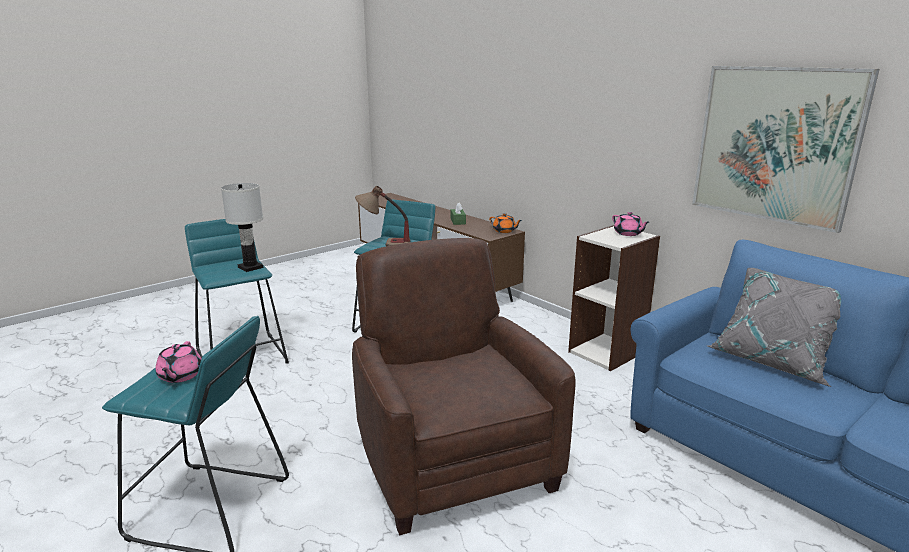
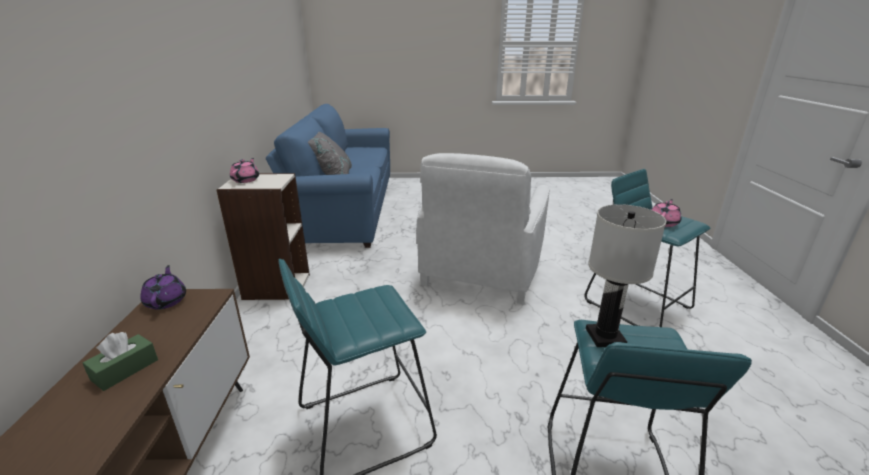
camera: 140 degrees left, 5 degrees up
(384, 244) = (375, 317): table lamp -> none
(453, 461) = (481, 272): brown armchair -> white armchair
(504, 231) = (166, 301): orange teapot -> purple teapot
(775, 145) = (246, 70): picture -> none

